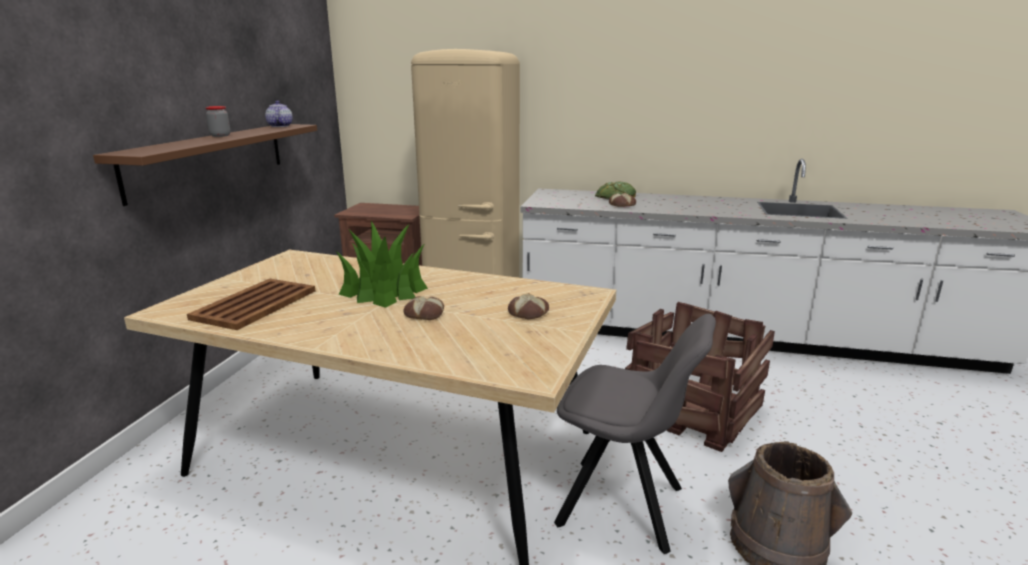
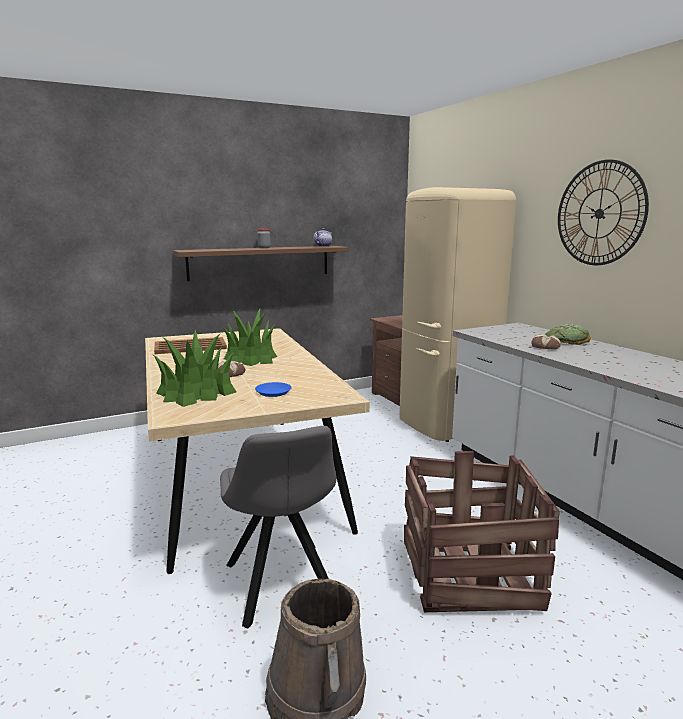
camera: 50 degrees right, 5 degrees down
(465, 346) = (195, 393): none -> potted plant
(529, 313) = (273, 392): bread -> blue plate
(618, 78) = (599, 213): none -> wall clock

